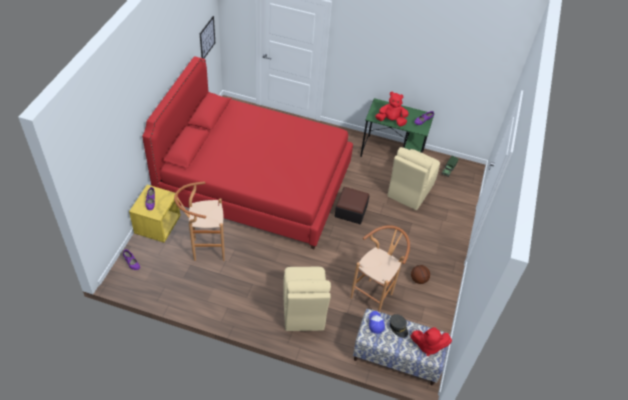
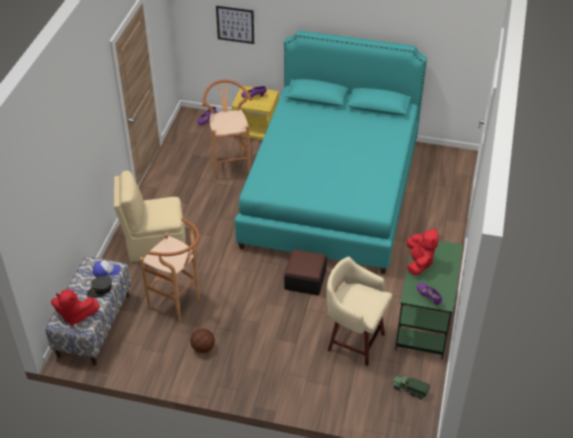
camera: 90 degrees right, 5 degrees down
(207, 38) = (457, 53): picture -> picture (235, 24)
(255, 184) = (331, 192): red bed -> turquoise bed
(409, 191) = (354, 341): beige chair -> beige stool
(428, 345) = (75, 316): red plush toy -> red plush toy turned 90 degrees counterclockwise

